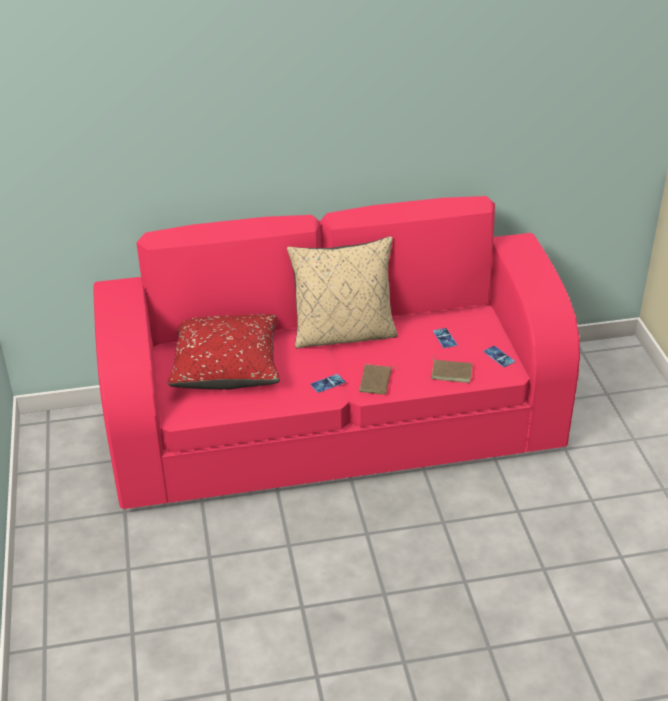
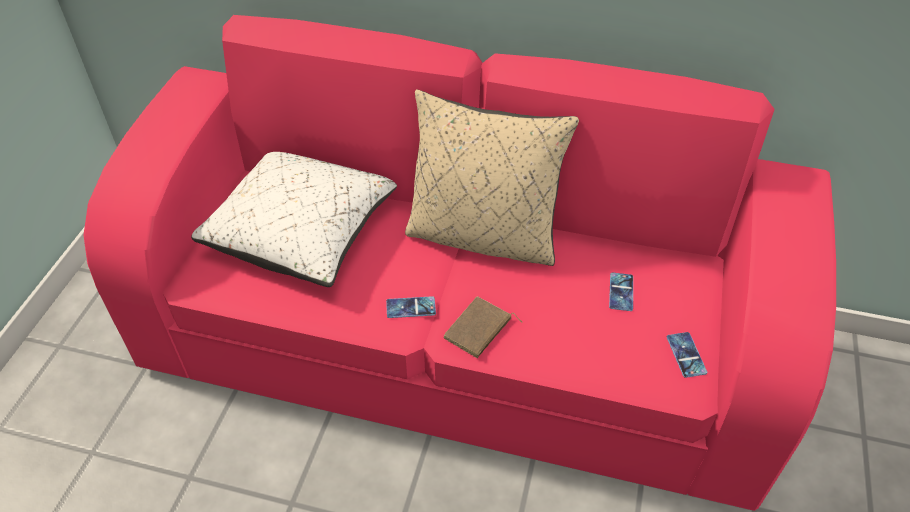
camera: 25 degrees right, 10 degrees up
(226, 366) = (304, 231): red pillow -> white pillow
(452, 372) = (598, 355): brown book -> none

